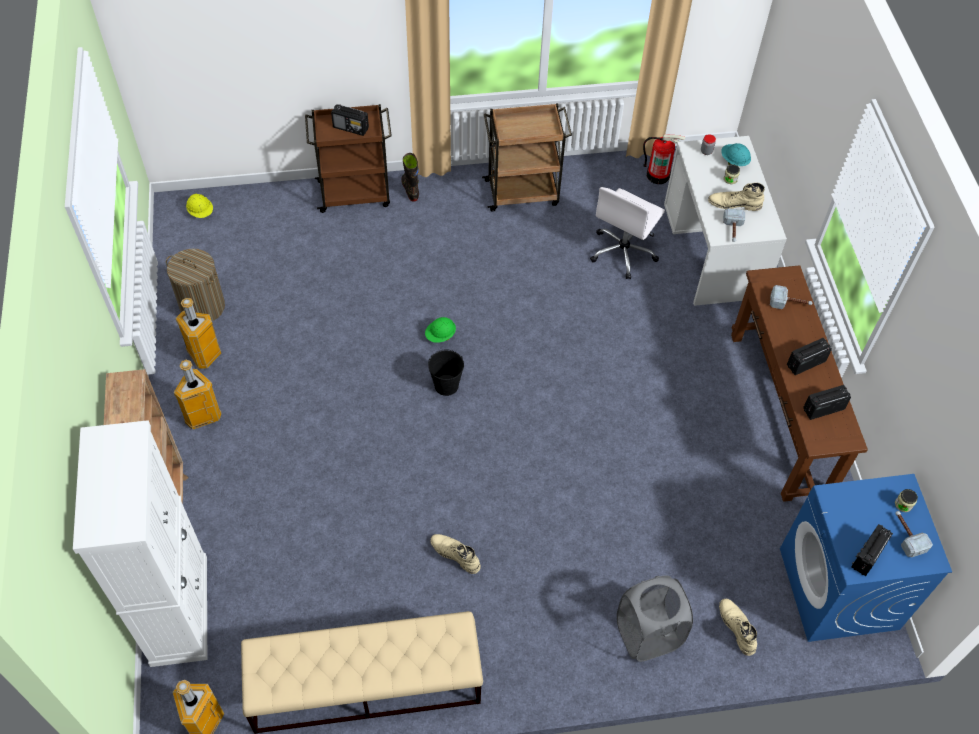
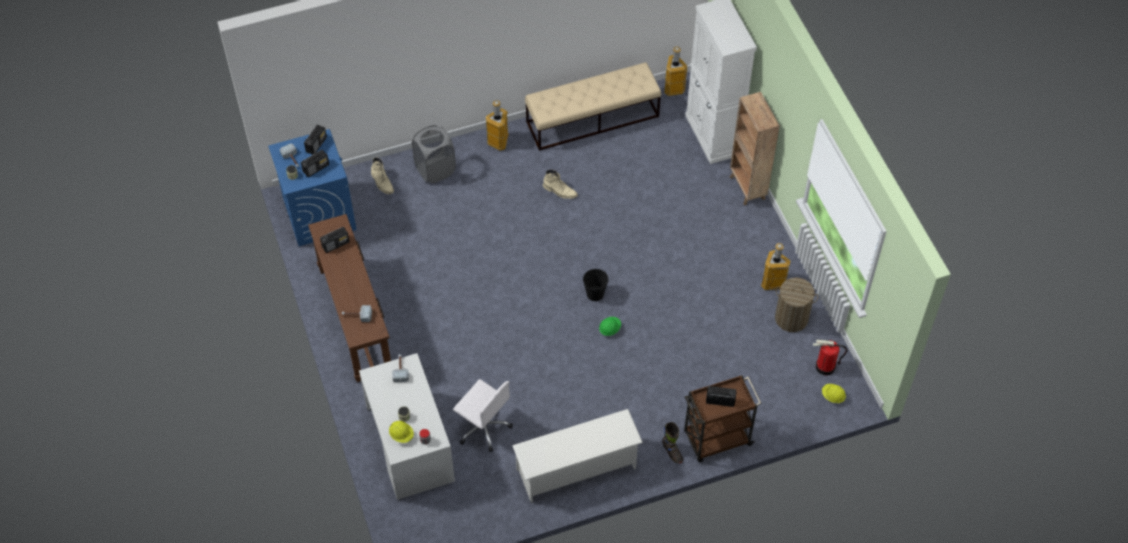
camera: 170 degrees right, 0 degrees up
(202, 416) = (753, 242): trash can -> trash can (499, 141)
(523, 192) = (576, 469): brown cart -> white shoe rack
(623, 252) = (483, 427): white office chair -> white office chair turned 105 degrees clockwise
(658, 175) = (462, 511): fire extinguisher -> fire extinguisher (825, 367)
(734, 161) = (402, 435): turquoise hard hat -> yellow hard hat
(734, 204) = (400, 393): beige boot -> none
(805, 363) = (347, 273): radio -> radio (316, 168)

